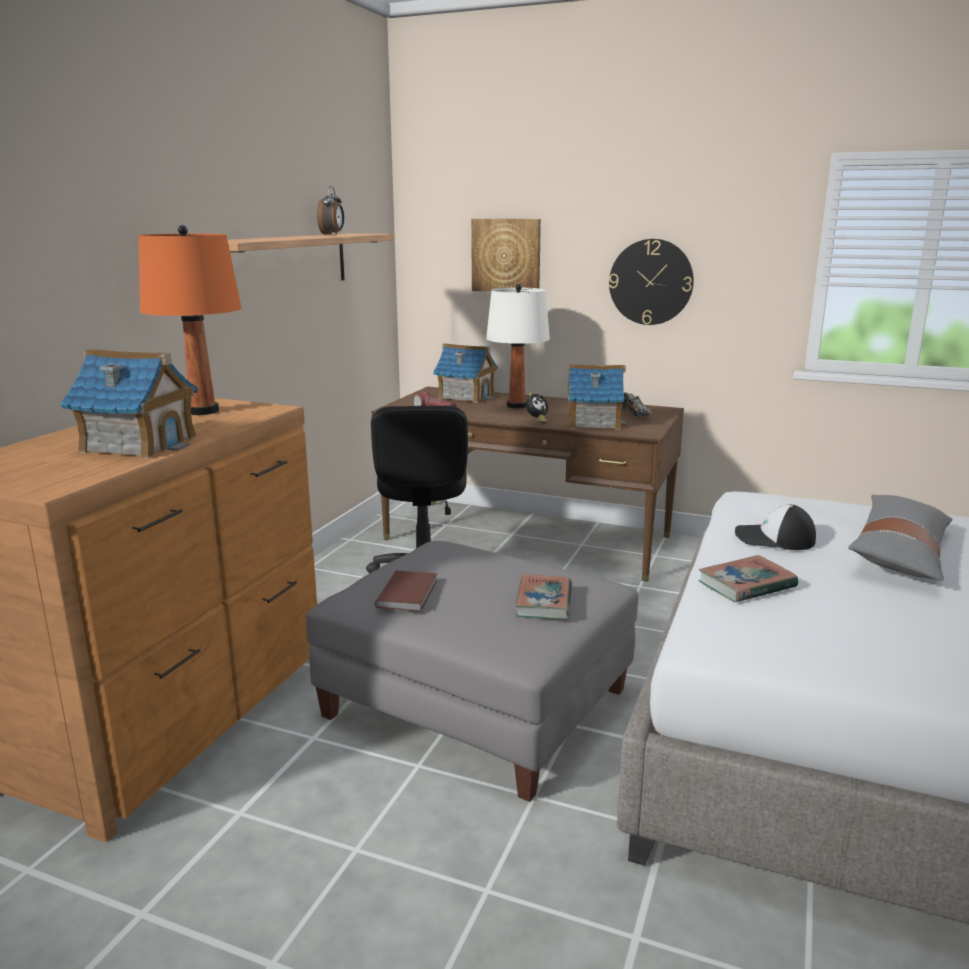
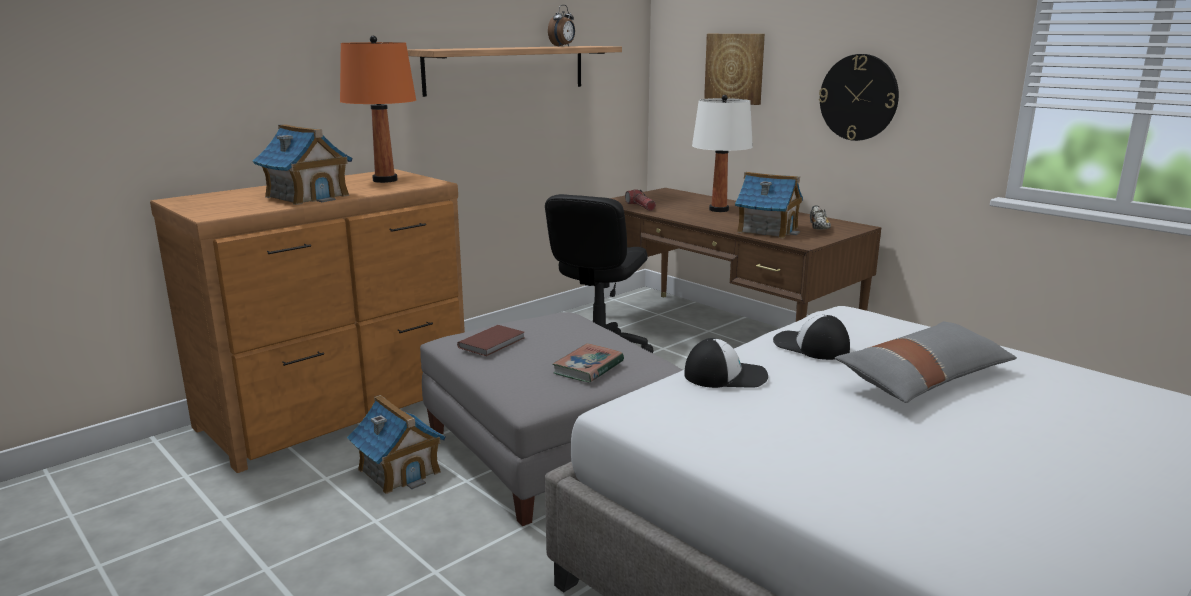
camera: 25 degrees right, 0 degrees up
(466, 396) = (686, 198): toy house -> toy house (399, 470)
(537, 421) = (716, 223): alarm clock -> none
(746, 584) = (725, 375): book -> cap

